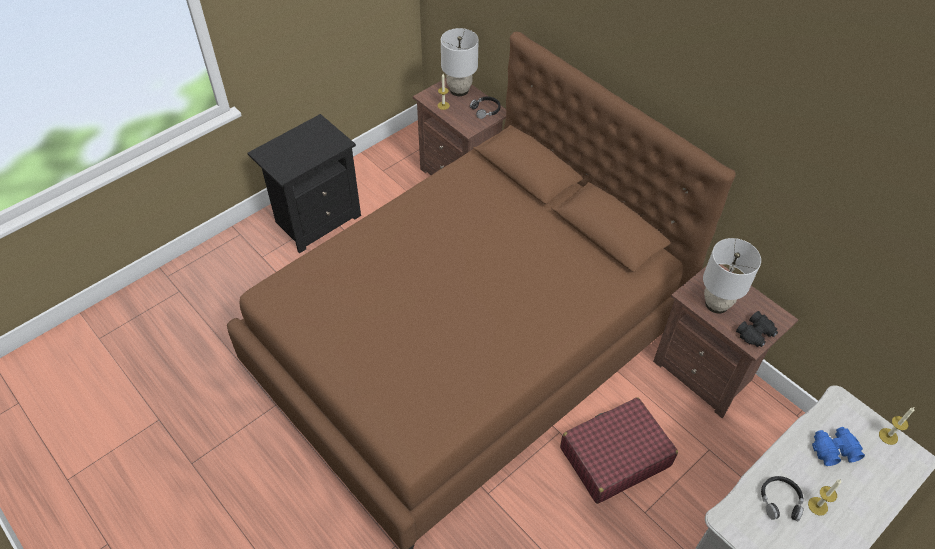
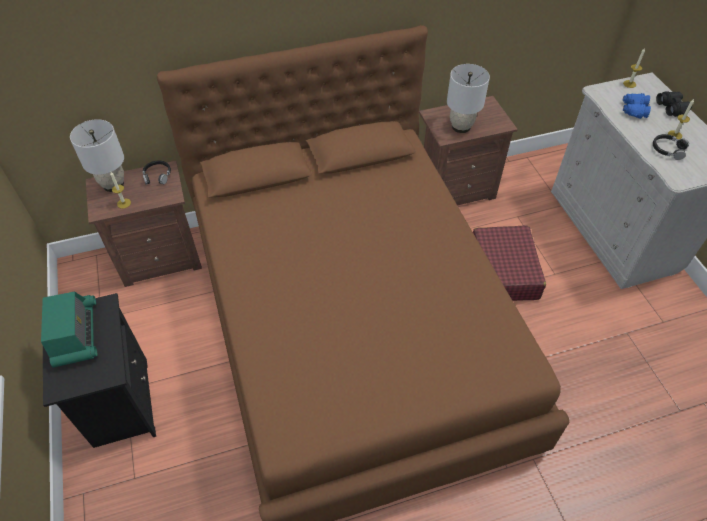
camera: 65 degrees left, 0 degrees up
(308, 140) = (76, 334): none -> radio
(756, 334) = (496, 119): black binoculars -> black binoculars (672, 107)

